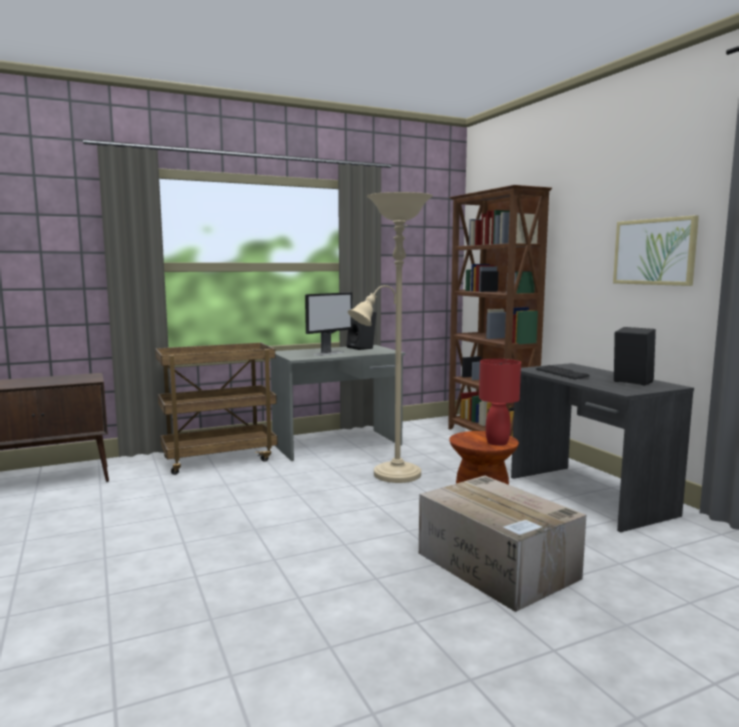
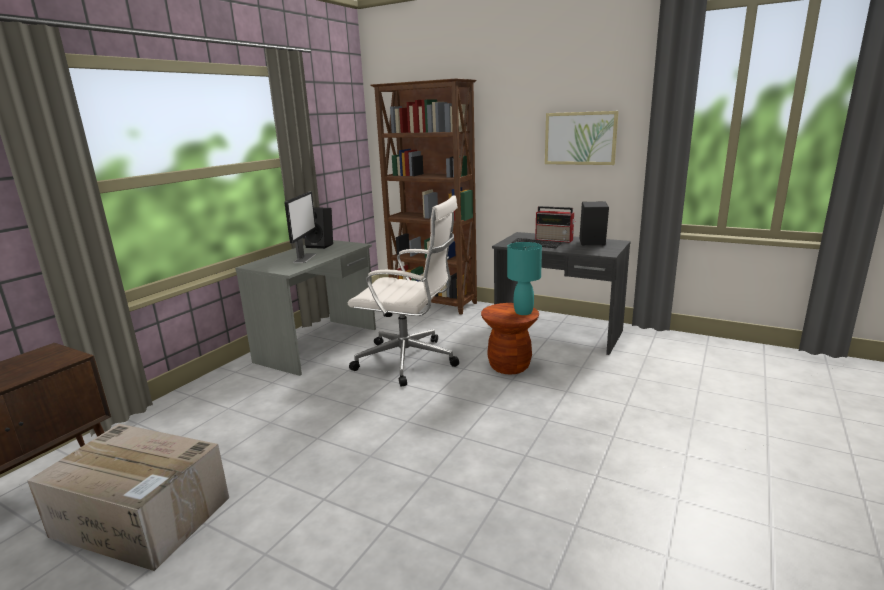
camera: 35 degrees left, 10 degrees up
(220, 458) = (219, 397): brown cart -> none
(392, 476) = (409, 361): beige floor lamp -> white office chair
(497, 443) = (523, 312): red table lamp -> turquoise table lamp
(498, 566) = (582, 409): cardboard box -> cardboard box (144, 517)
(596, 373) = (555, 239): none -> radio

